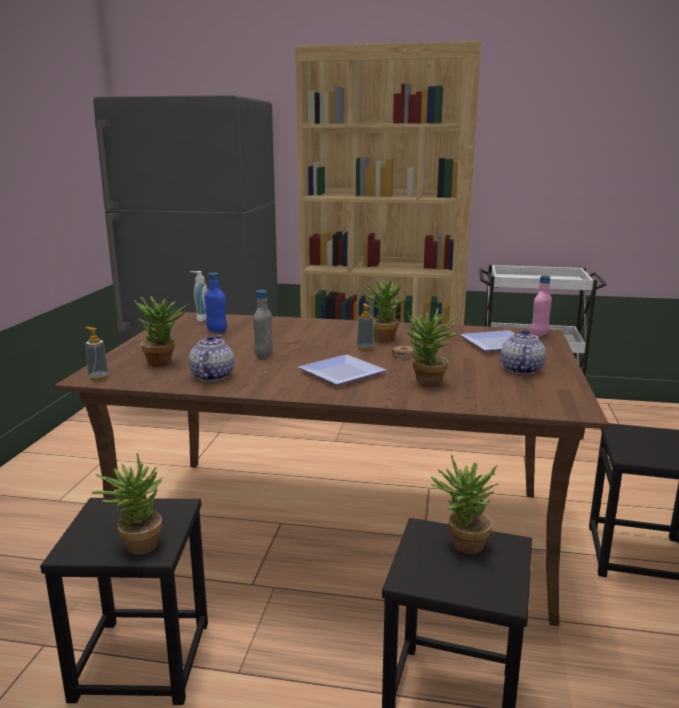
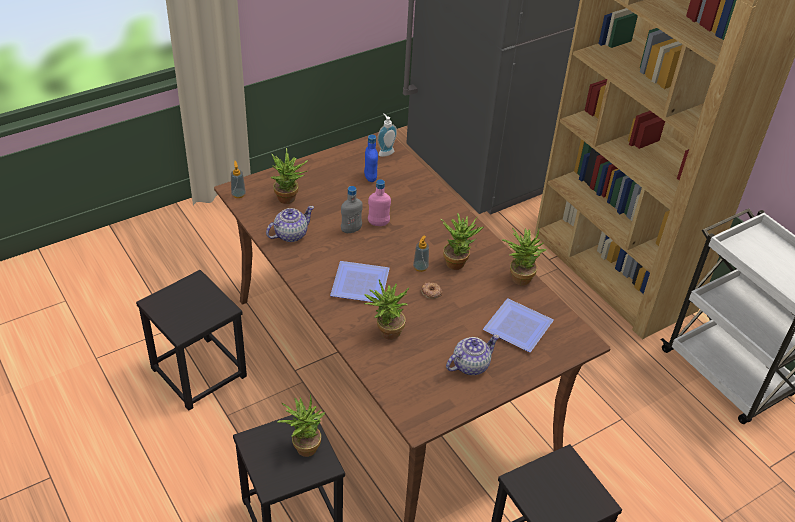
camera: 45 degrees right, 25 degrees up
(136, 544) = (180, 320): potted plant -> potted plant (519, 276)
(539, 335) = (575, 340): pink bottle -> pink bottle (378, 223)

